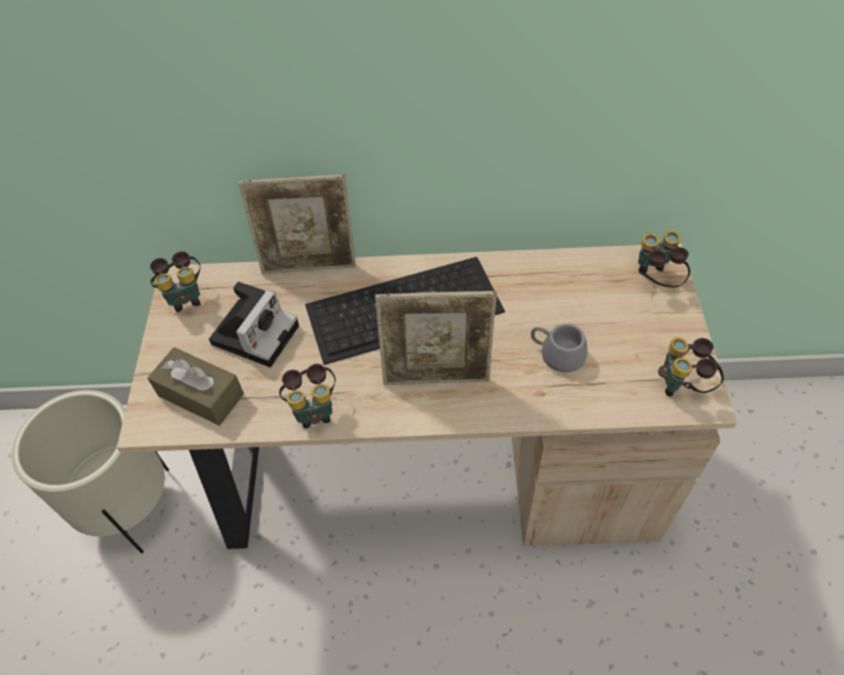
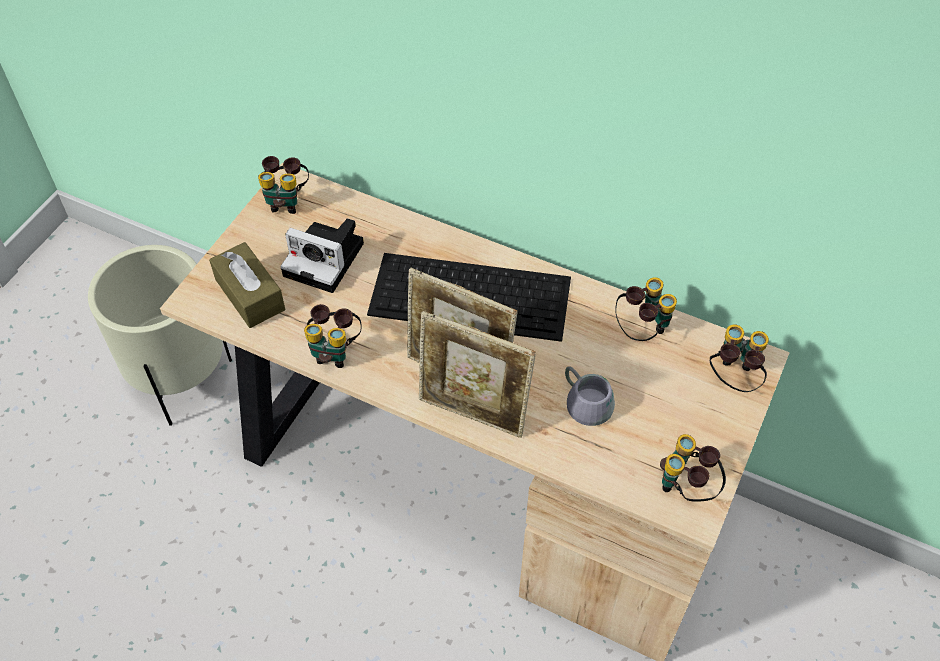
camera: 25 degrees right, 0 degrees up
(256, 332) = (327, 259): camera -> camera turned 60 degrees clockwise
(310, 266) = (411, 219): picture frame -> picture frame (473, 413)
(560, 274) = (641, 330): none -> binoculars

